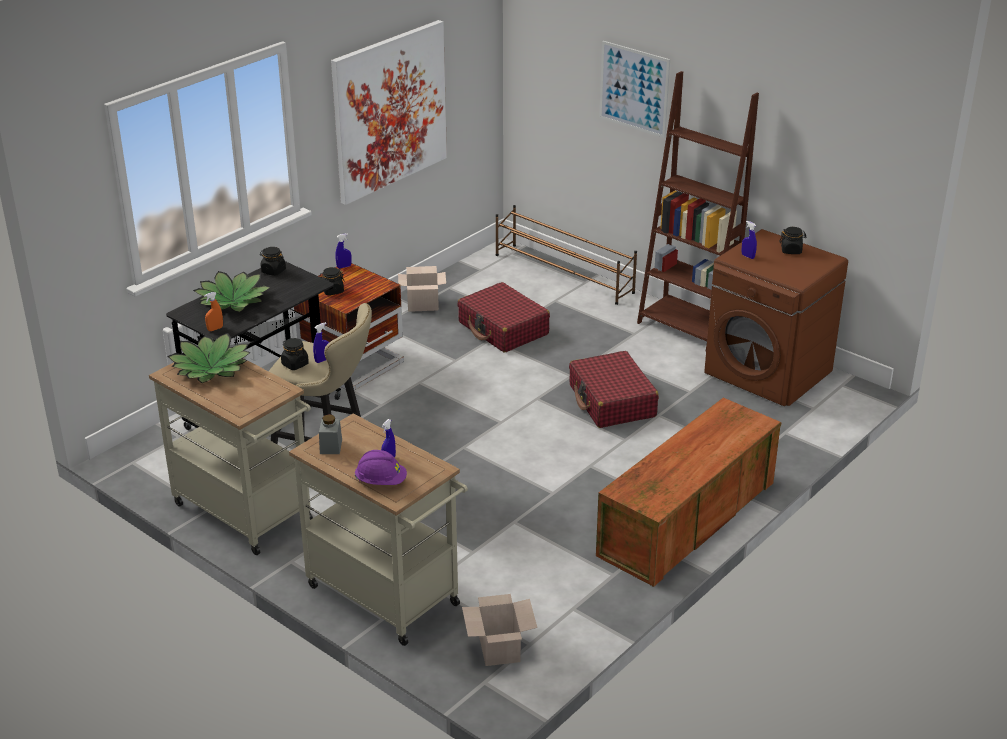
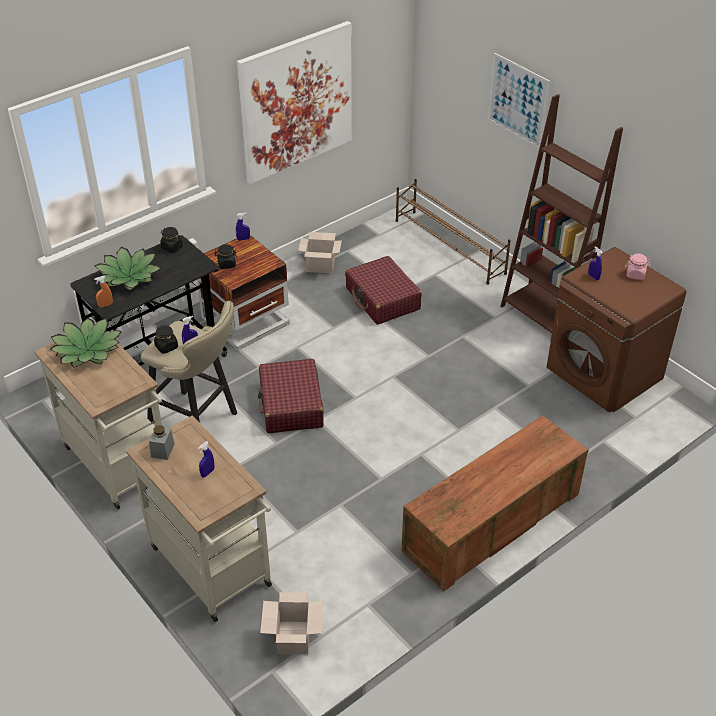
camera: 10 degrees right, 10 degrees up
(381, 481) = (194, 495): purple hard hat -> none
(612, 401) = (457, 388): red suitcase -> red suitcase (291, 405)
(791, 250) = (635, 274): black jar -> pink jar

